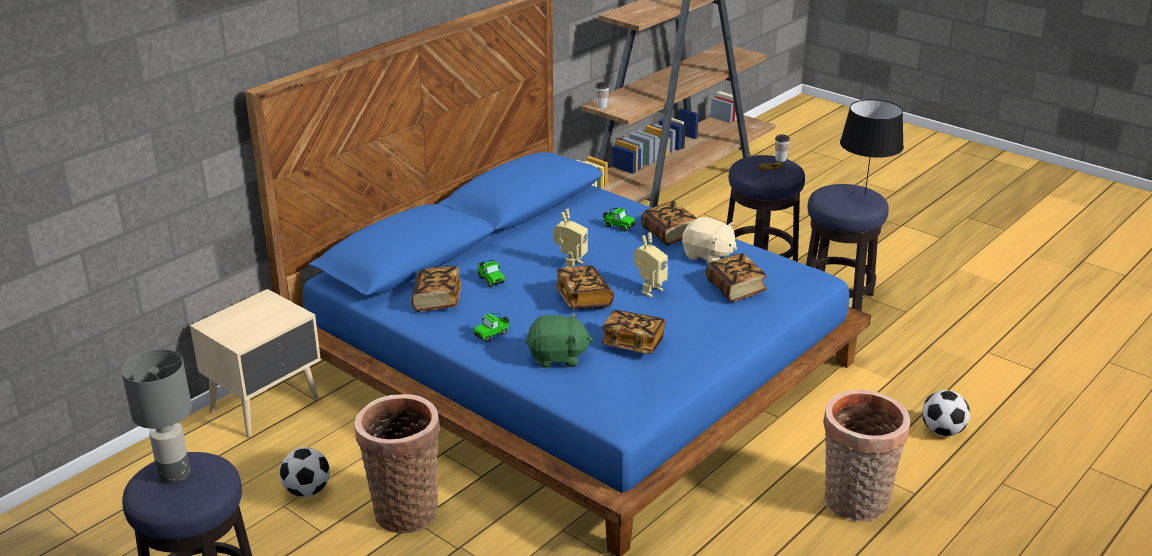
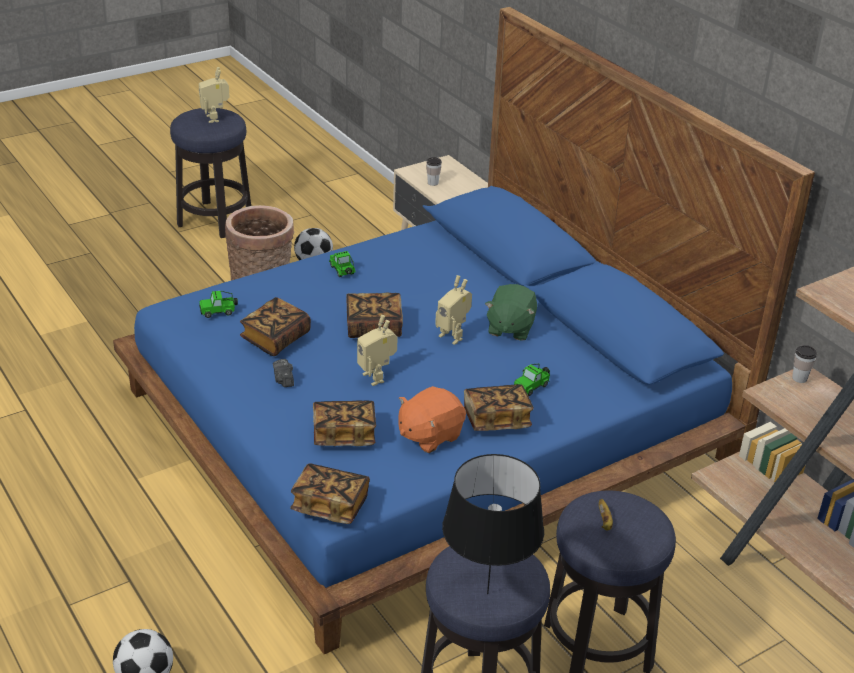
camera: 105 degrees right, 5 degrees up
(175, 473) = (216, 118): grey table lamp -> toy robot
(437, 300) = (420, 254): book -> book (330, 505)
(490, 279) = (446, 286): toy car -> toy car (219, 312)
(557, 357) = (282, 296): green plush toy -> green plush toy (510, 328)
(688, 329) = (284, 380): none -> camera
(708, 256) = (429, 435): beige plush toy -> orange plush toy
(780, 159) = (641, 546): cup -> cup (433, 183)
(854, 504) = (87, 551): basket -> none

